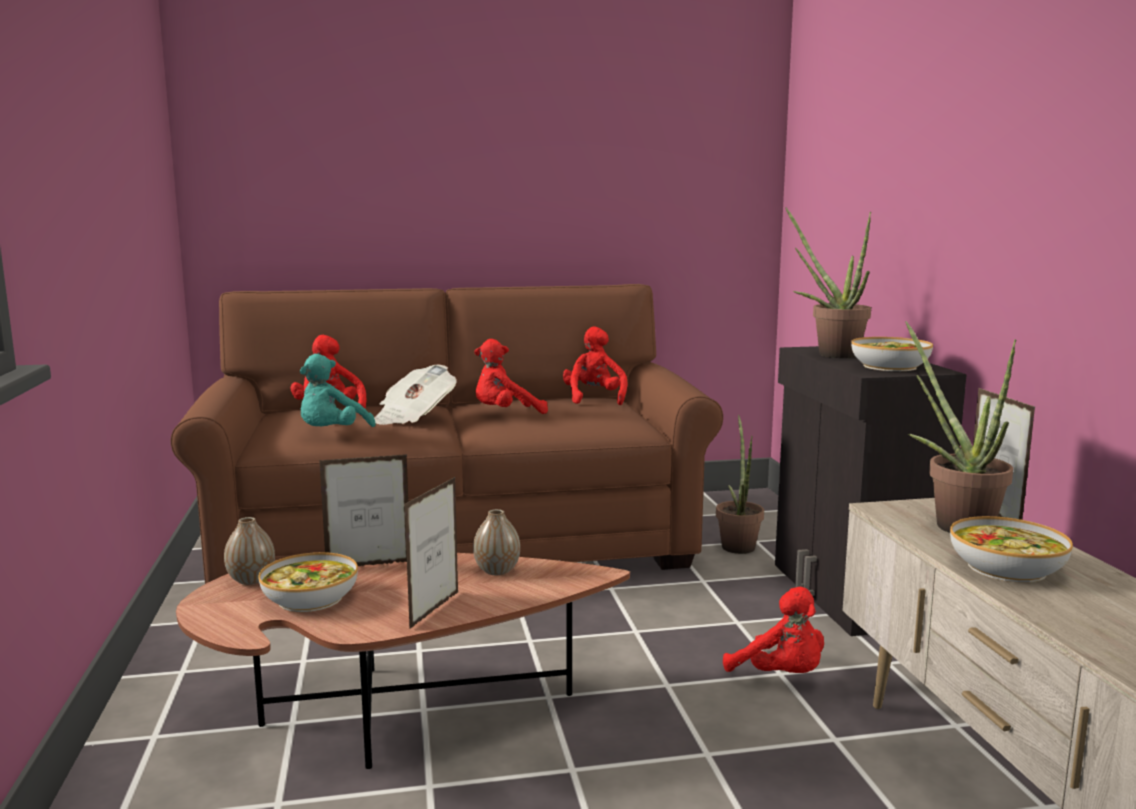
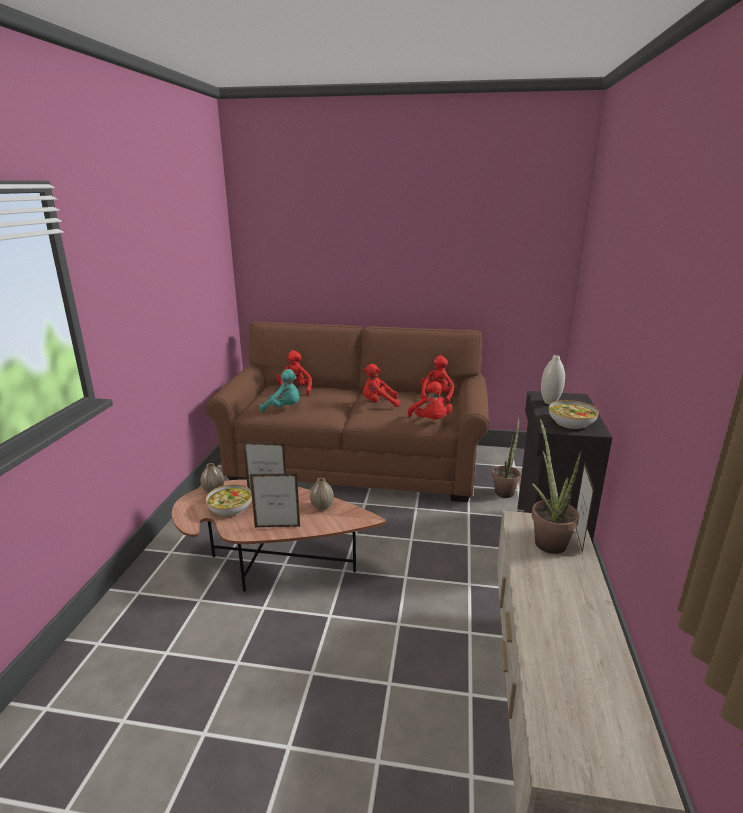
camera: 20 degrees right, 10 degrees up
(332, 434) = (284, 408): turquoise plush toy -> turquoise plush toy turned 120 degrees counterclockwise
(413, 417) = (331, 400): newspaper -> none
(435, 610) = (277, 527): picture frame -> picture frame turned 45 degrees clockwise
(781, 676) = (468, 585): red plush toy -> red plush toy (430, 421)
(830, 354) = (550, 402): potted plant -> white vase
(1005, 567) = (542, 581): bowl -> none

